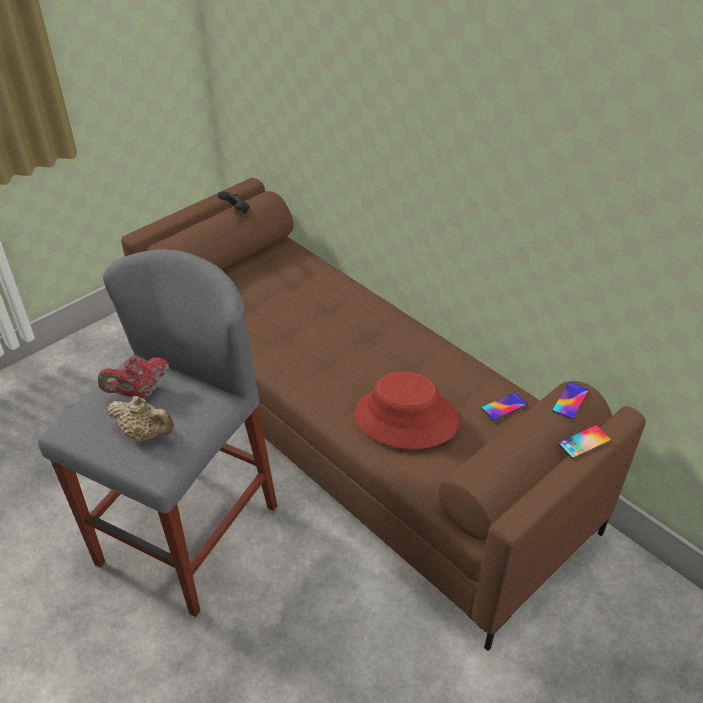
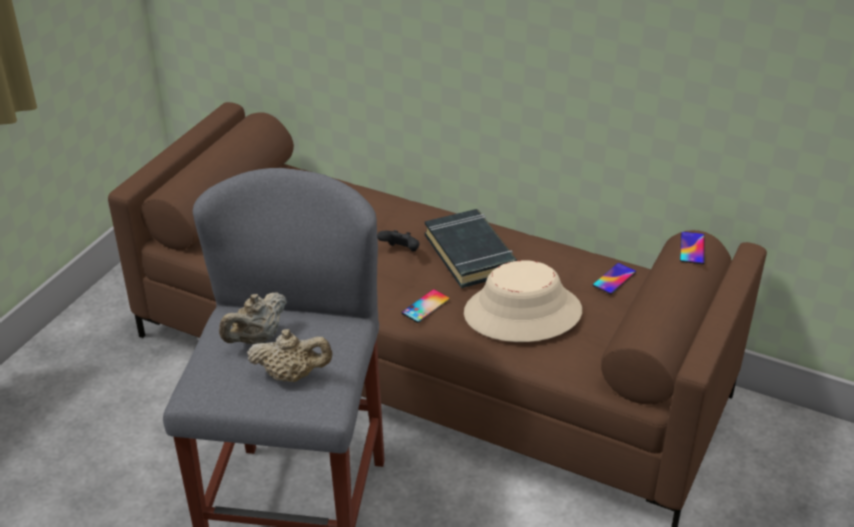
camera: 20 degrees left, 5 degrees down
(139, 393) = (257, 339): red teapot -> beige teapot
(236, 211) = (232, 140): black game controller -> black game controller (400, 251)
(390, 352) = (470, 254): none -> black book
(406, 418) = (522, 313): red hat -> beige hat
(584, 442) = (724, 282): phone -> phone (425, 306)

